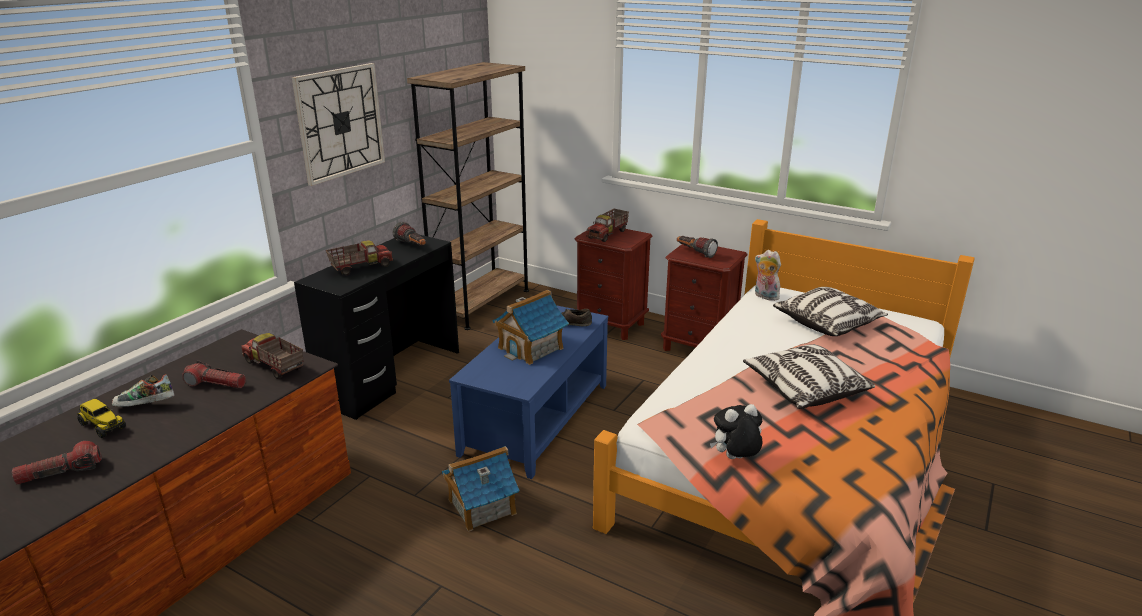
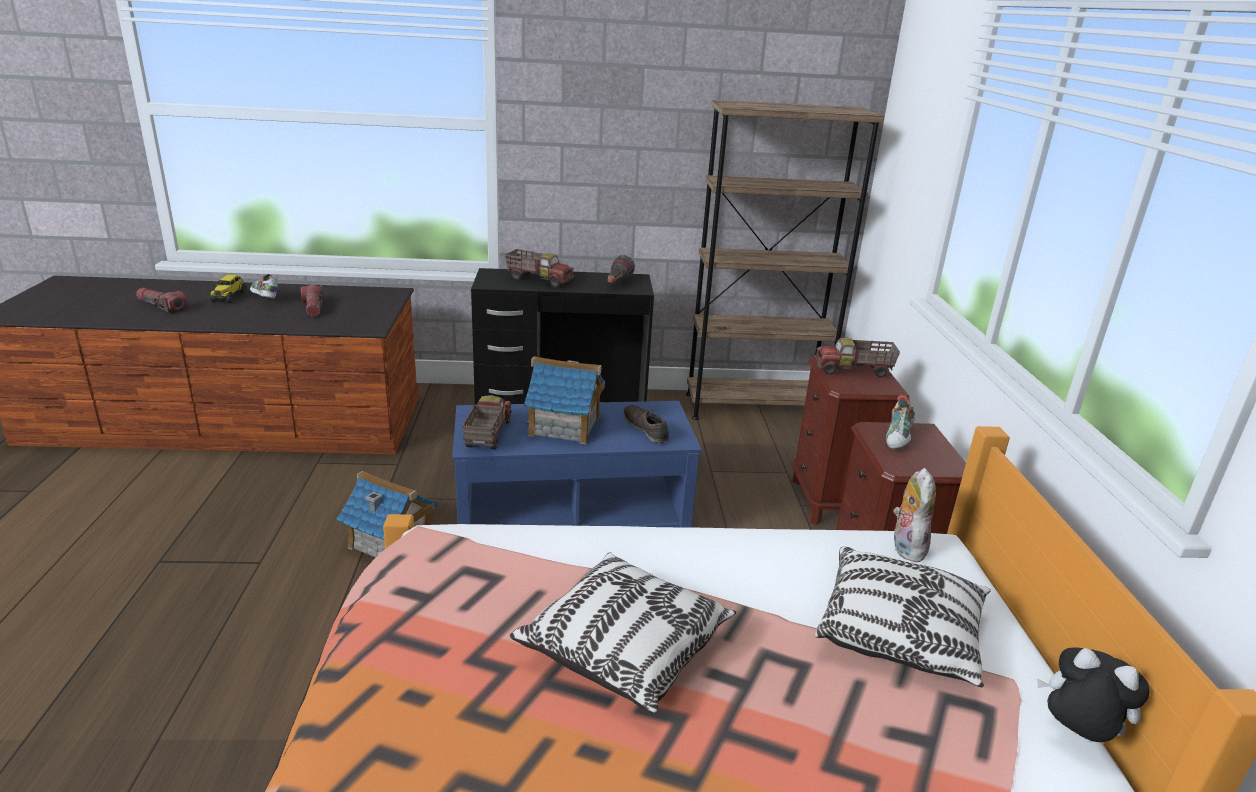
camera: 55 degrees right, 0 degrees up
(274, 366) = (357, 316): toy truck -> toy truck (487, 435)
(340, 122) = (603, 129): wall clock -> none
(694, 253) = (899, 439): flashlight -> shoe
(735, 459) = (376, 622): plush toy -> plush toy (1076, 734)

